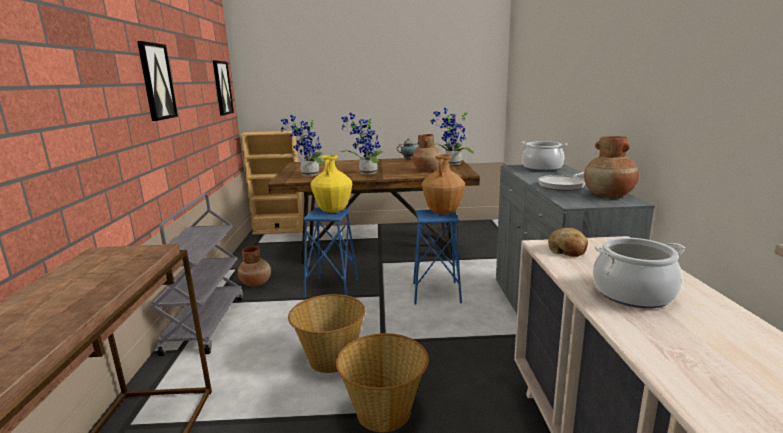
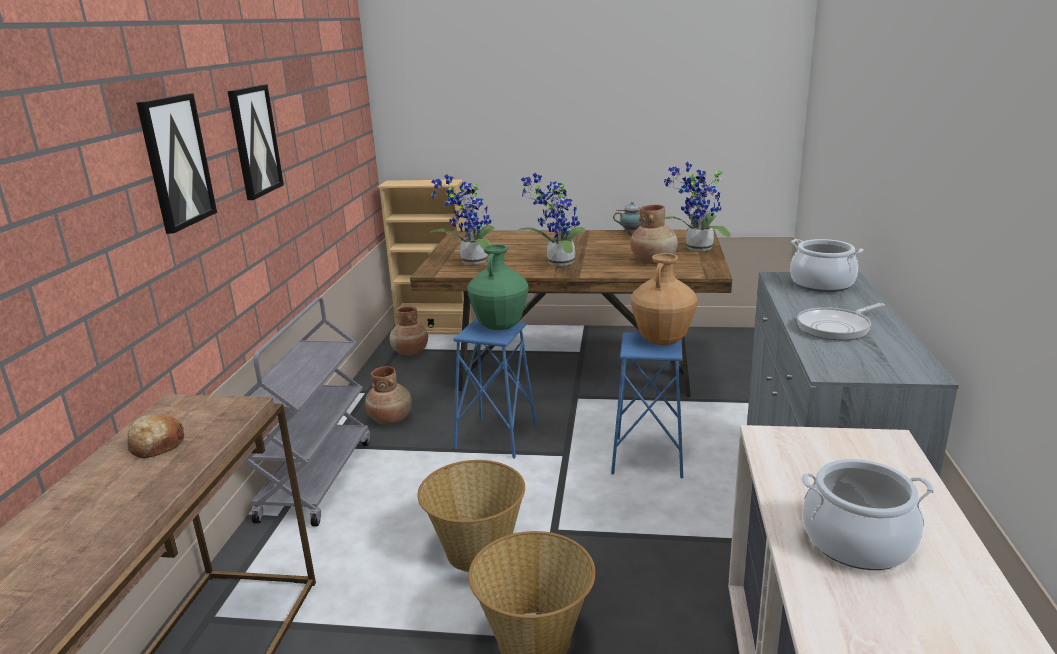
camera: 10 degrees right, 5 degrees up
(222, 88) = (352, 120): picture -> picture (176, 162)
(333, 211) = (499, 327): yellow vase -> green vase
(567, 250) = (800, 450): bread -> bread (156, 445)
(608, 195) = (896, 357): brown vase -> brown vase (410, 352)

